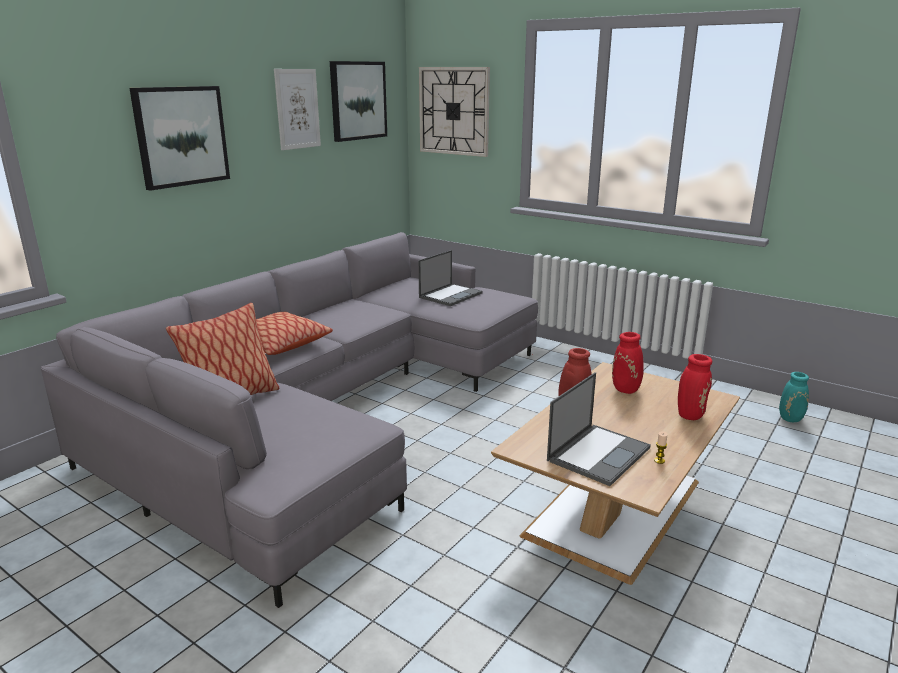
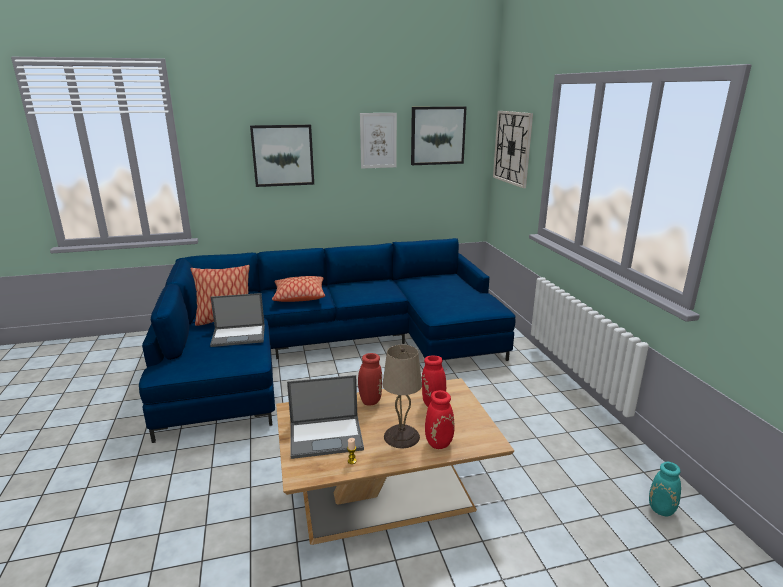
camera: 40 degrees right, 0 degrees up
(329, 410) = (326, 350): grey sofa -> blue sofa
(451, 295) = (452, 294): laptop -> laptop (239, 335)
(655, 424) = (402, 436): none -> beige table lamp

